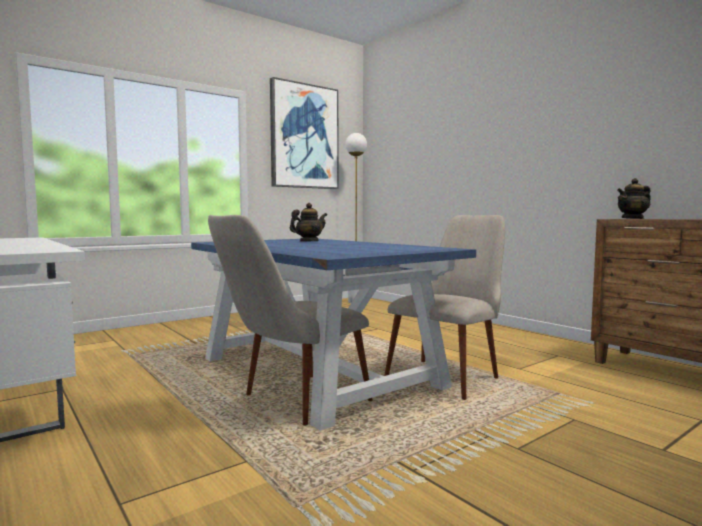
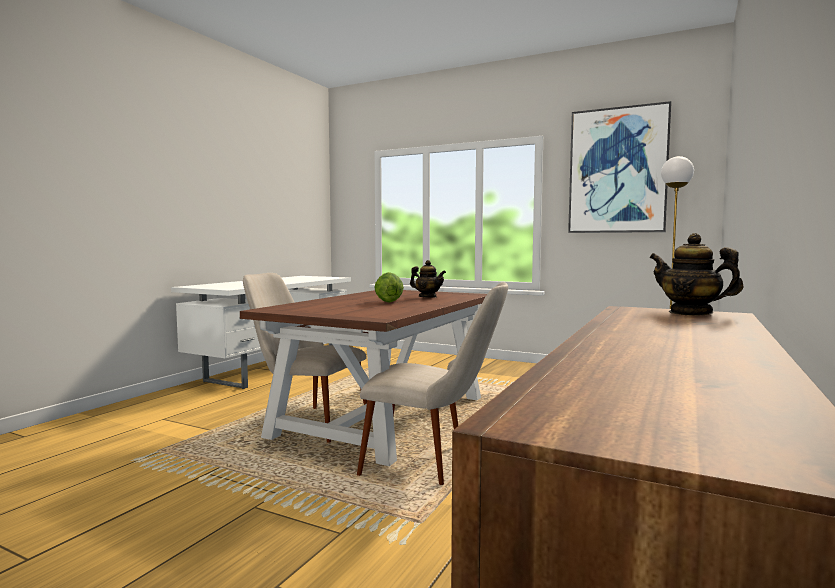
camera: 65 degrees right, 0 degrees up
(316, 372) = (384, 415): blue dining table -> brown dining table
(328, 245) = (388, 302): none -> lettuce

